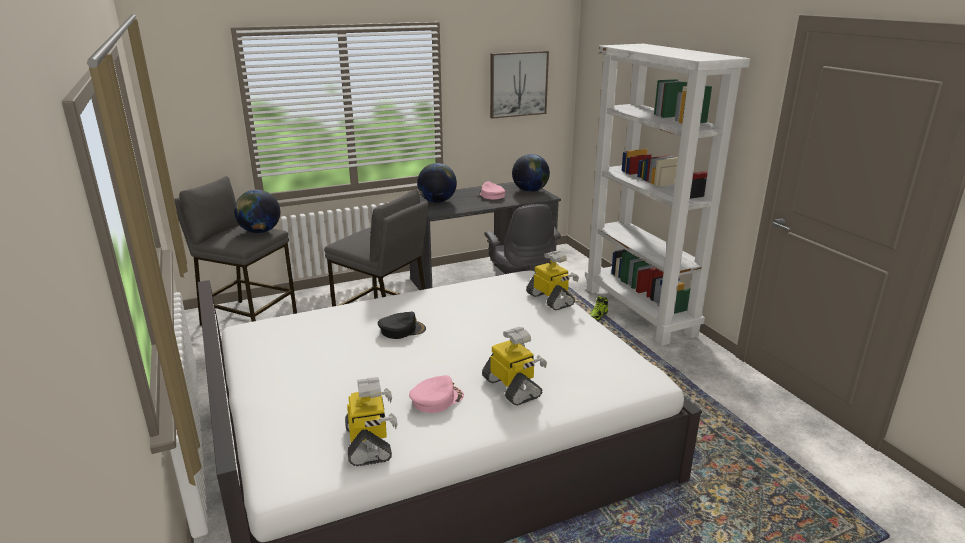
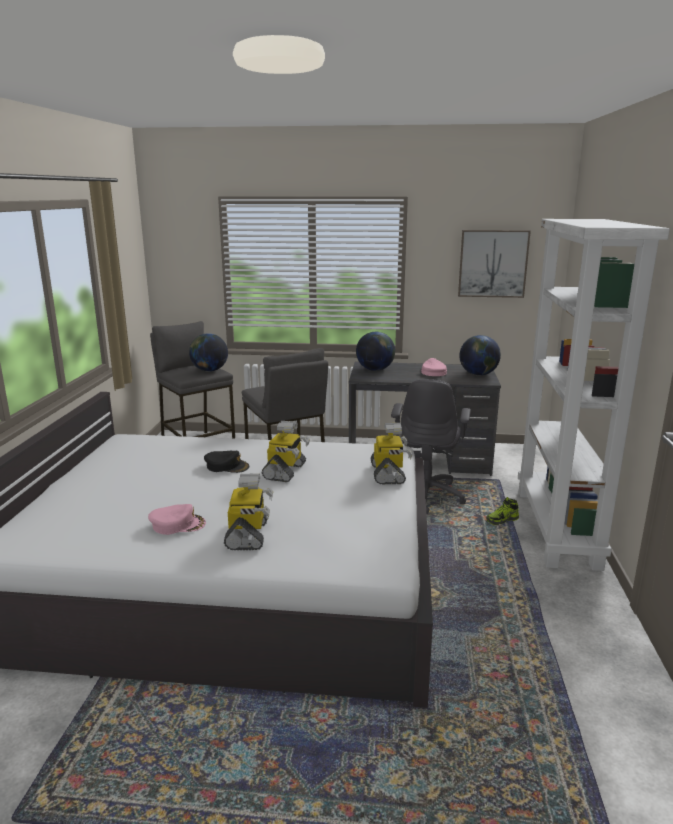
camera: 30 degrees right, 5 degrees down
(370, 443) = (87, 540): toy robot -> toy robot (285, 471)

